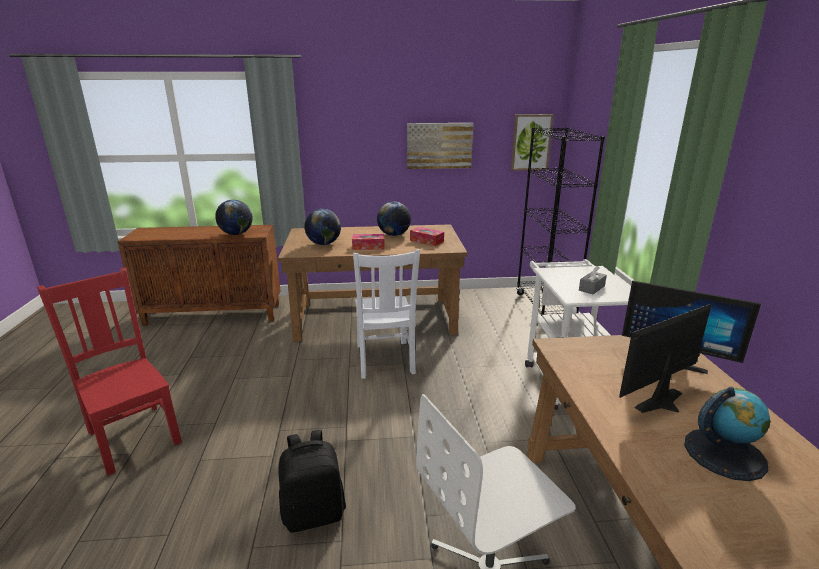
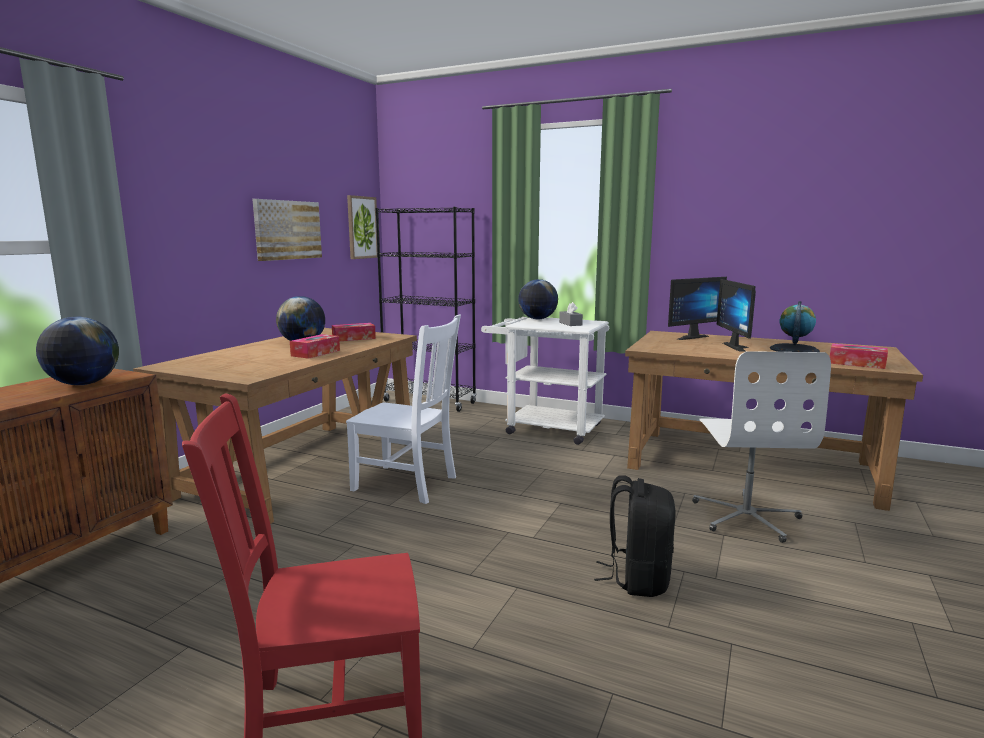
camera: 60 degrees left, 10 degrees down
(323, 244) = (252, 364): globe -> globe (537, 319)
(702, 526) = (856, 363): none -> tissue box

